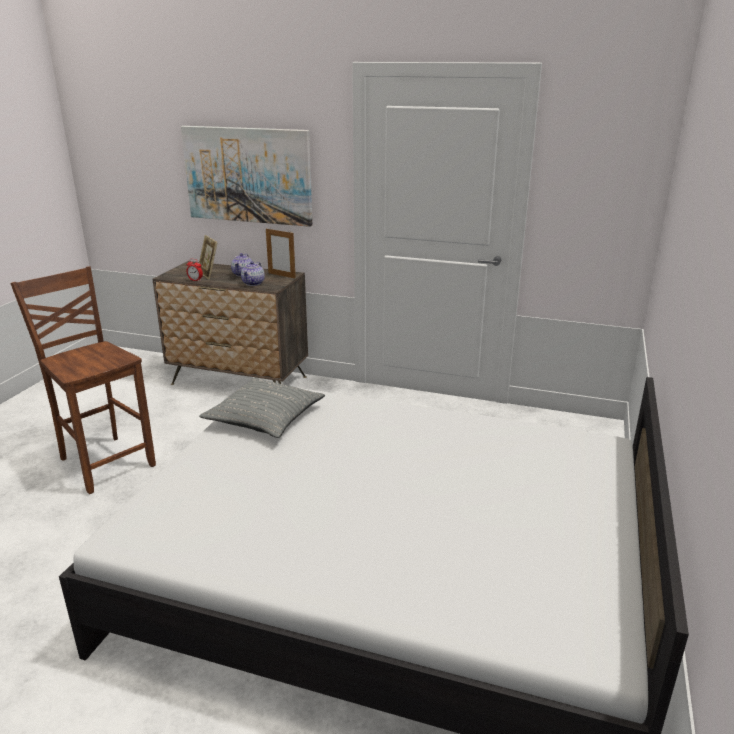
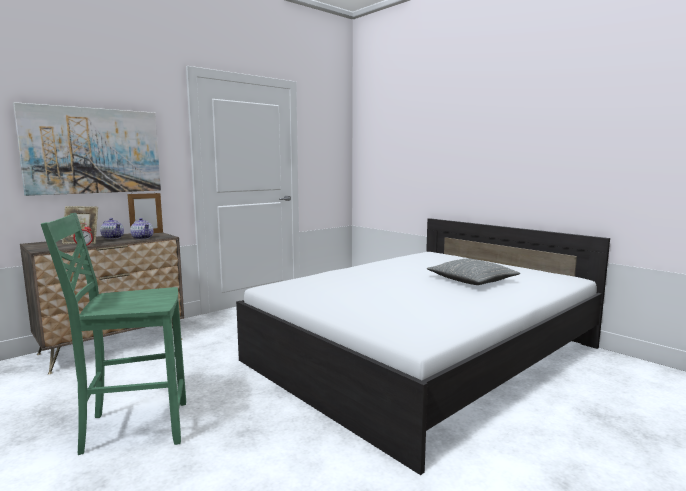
camera: 60 degrees left, 15 degrees down
(105, 462) = (134, 427): brown chair -> green chair
(265, 417) = (309, 291): grey pillow -> grey pillow (472, 280)

